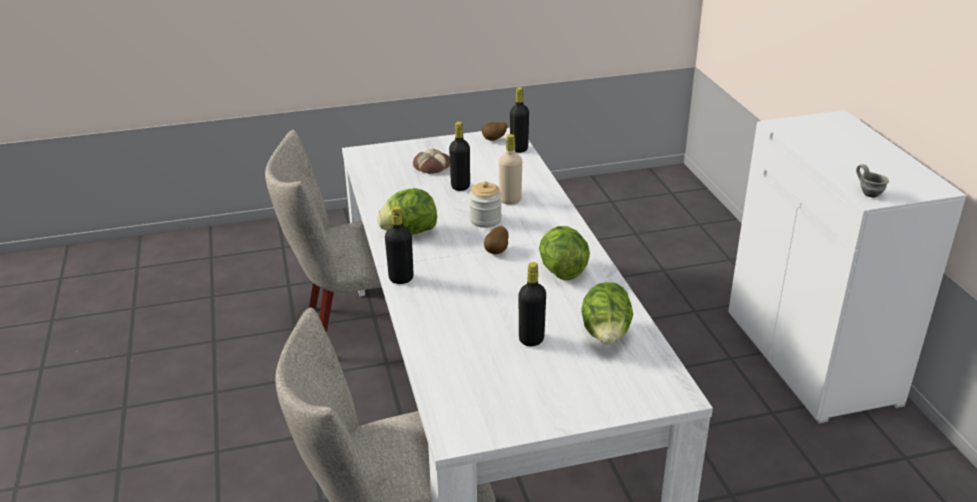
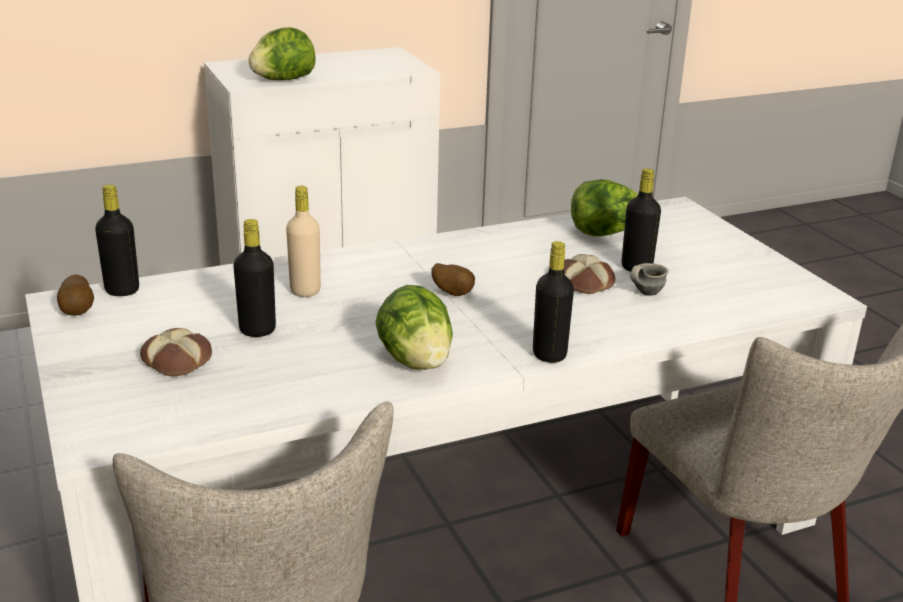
camera: 100 degrees left, 5 degrees down
(485, 220) = (367, 305): jar -> none
(506, 308) = (583, 283): none -> bread
(561, 271) = (488, 255): lettuce -> lettuce (283, 80)
(869, 193) = (407, 69): grey mug -> grey mug (644, 293)

